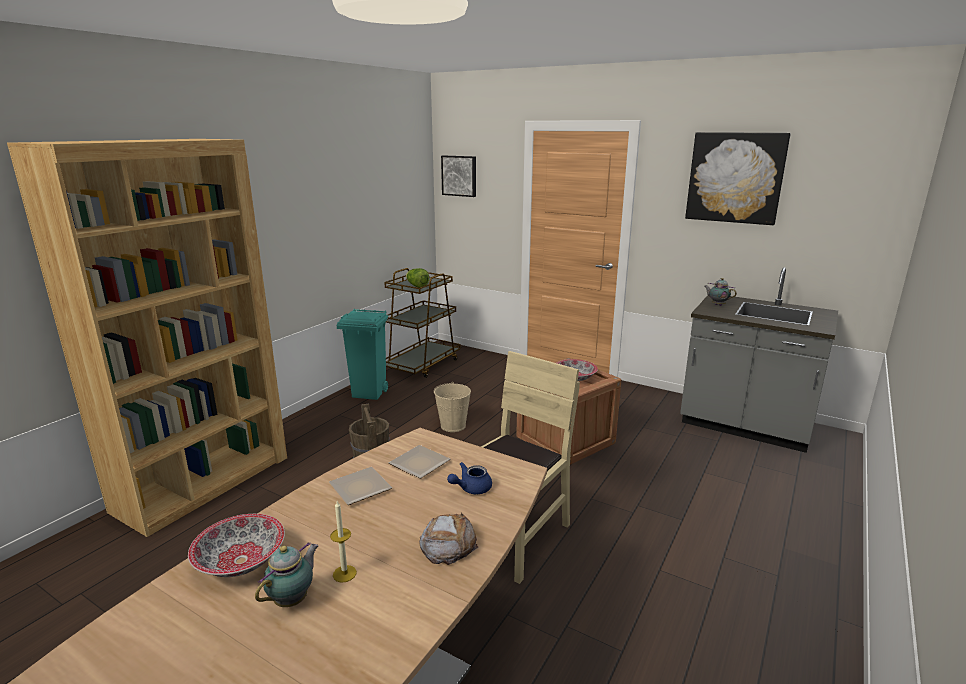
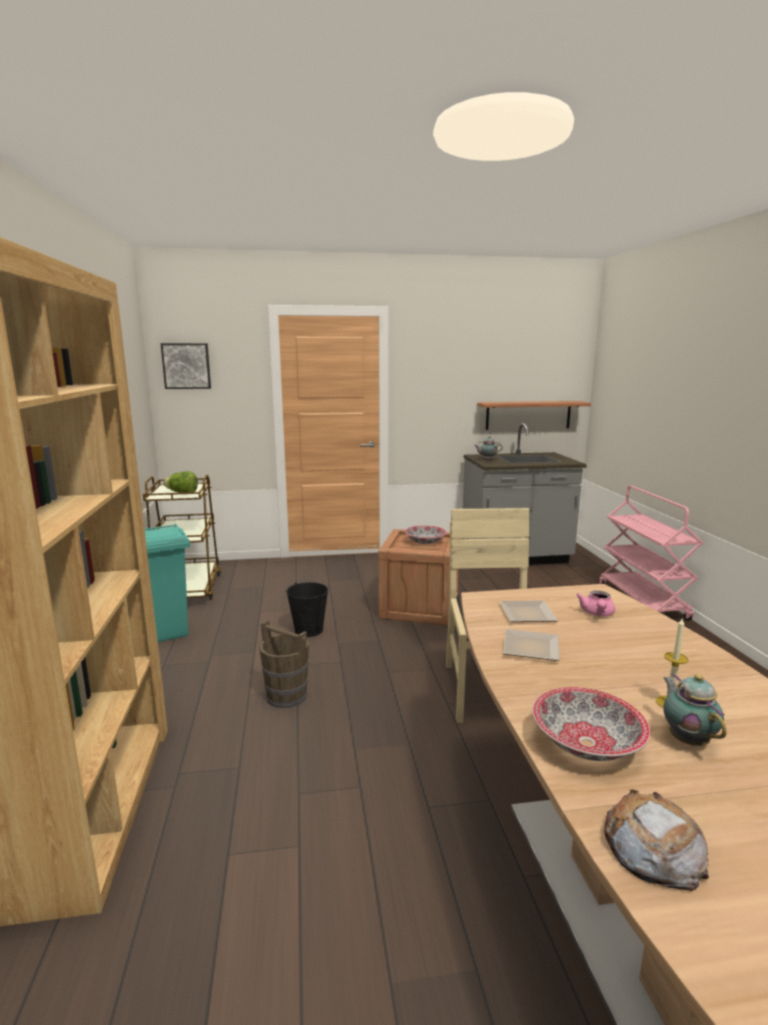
camera: 40 degrees left, 5 degrees down
(448, 544) = (671, 650): bread -> bread (652, 848)
(453, 426) = (309, 630): beige bucket -> black bucket
(471, 488) = (597, 613): blue teapot -> pink teapot
(735, 178) = (472, 355): picture -> none
(806, 258) = (528, 415): none -> shelf
(827, 531) = (642, 602): none -> pink cart

